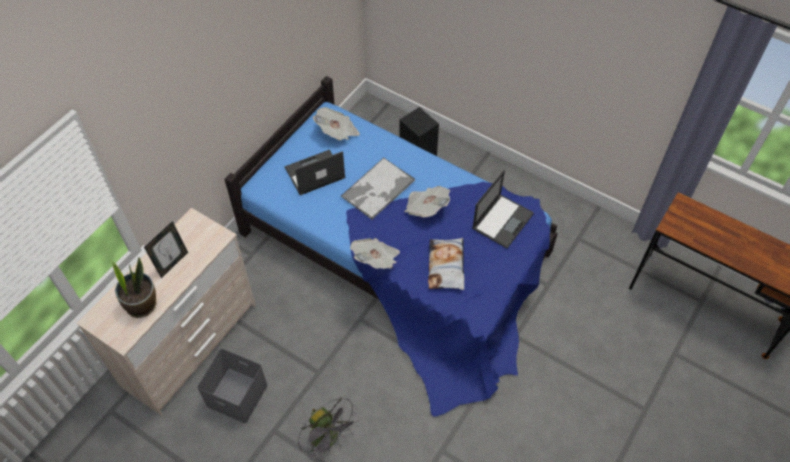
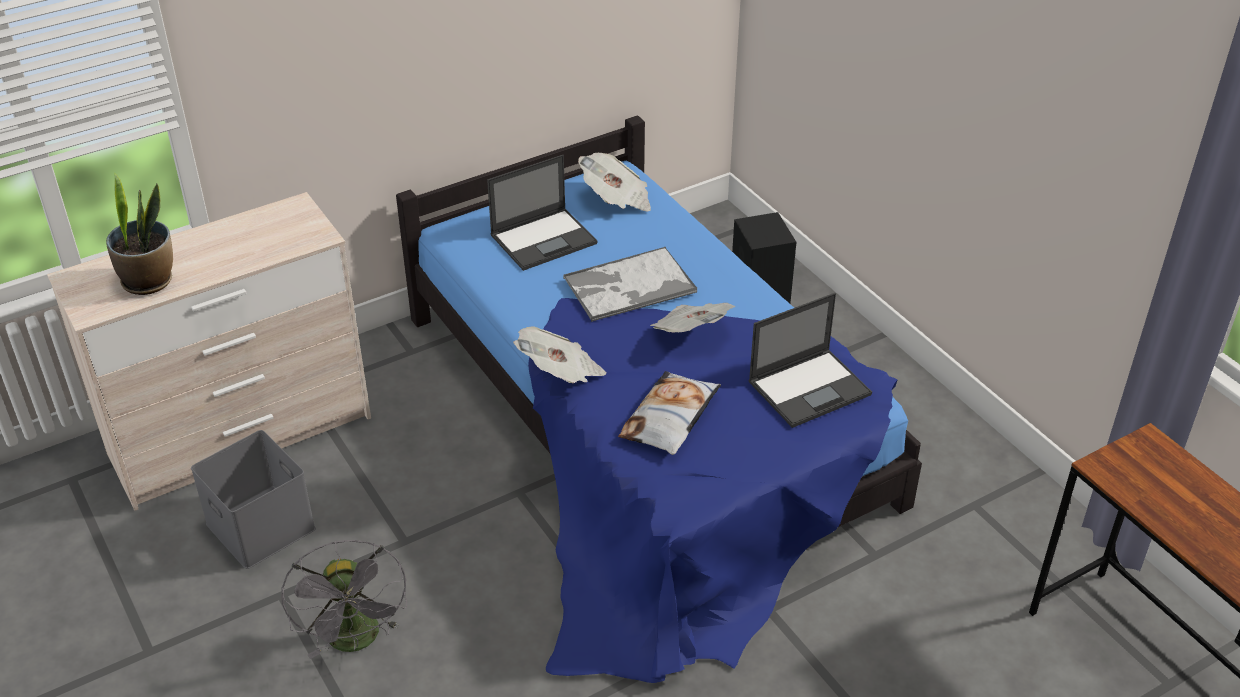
camera: 25 degrees right, 15 degrees down
(172, 263) = (228, 247): picture frame -> none
(314, 173) = (544, 239): laptop -> laptop turned 150 degrees clockwise

